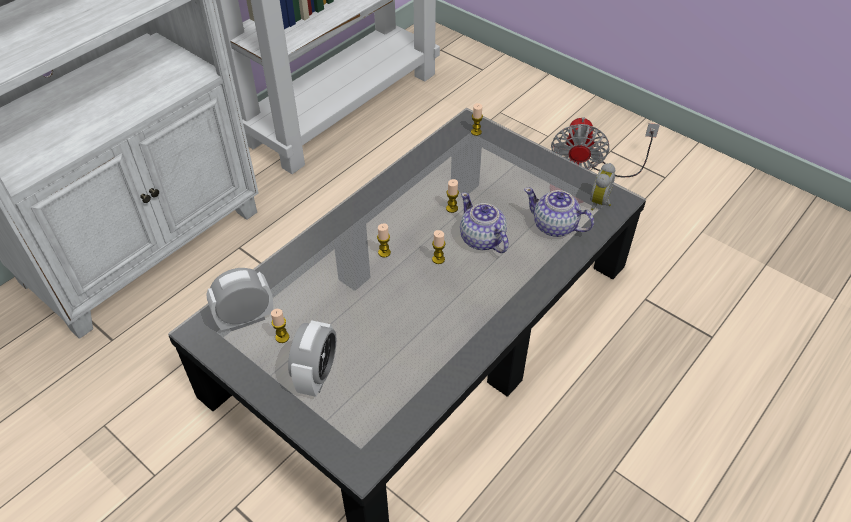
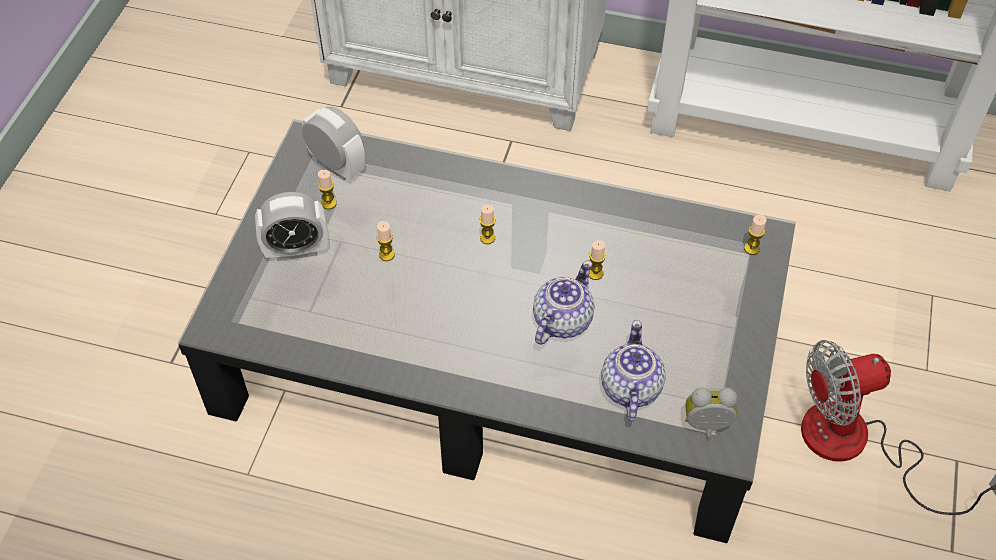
camera: 65 degrees right, 5 degrees up
(438, 259) = (505, 290): candle -> candle (386, 255)

